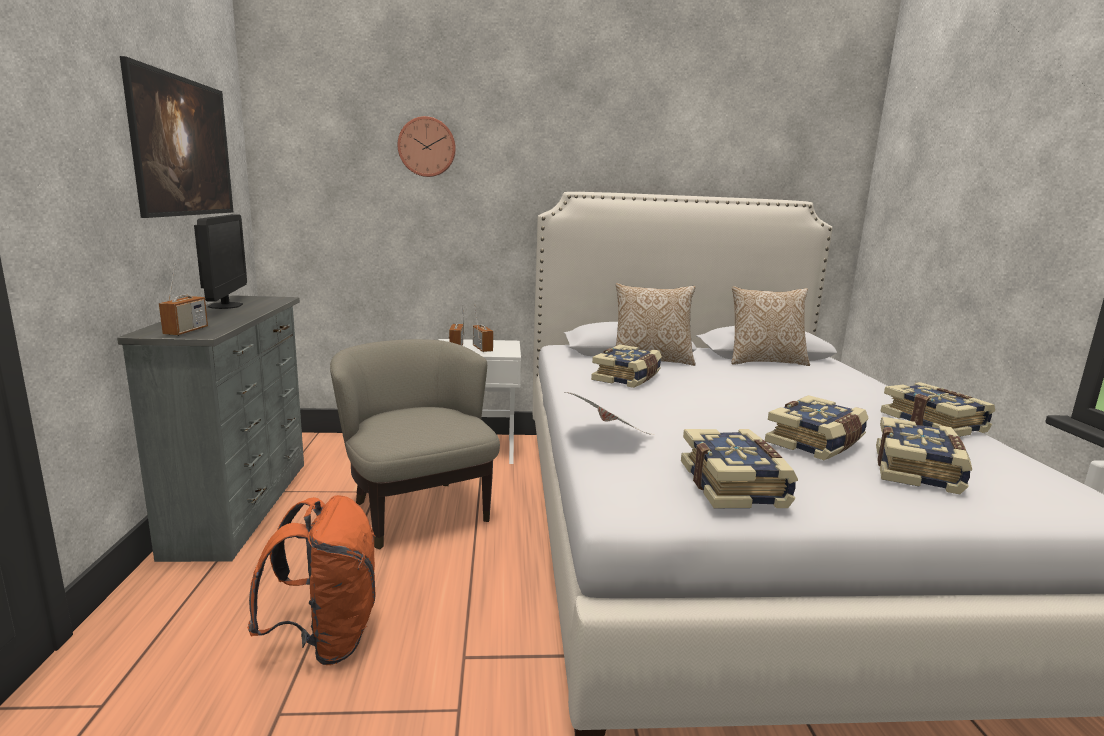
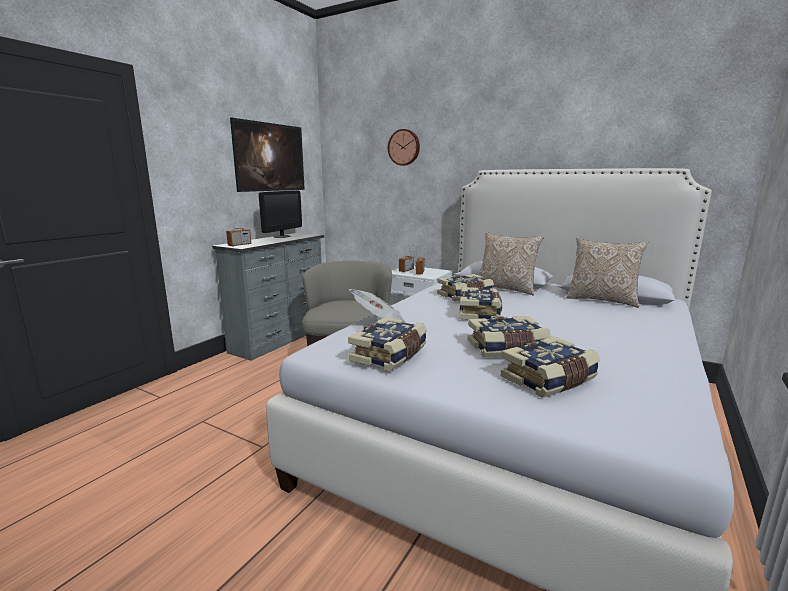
camera: 35 degrees right, 0 degrees up
(326, 639) = (248, 401): orange backpack -> none
(934, 423) = (658, 359): book -> book (480, 313)

